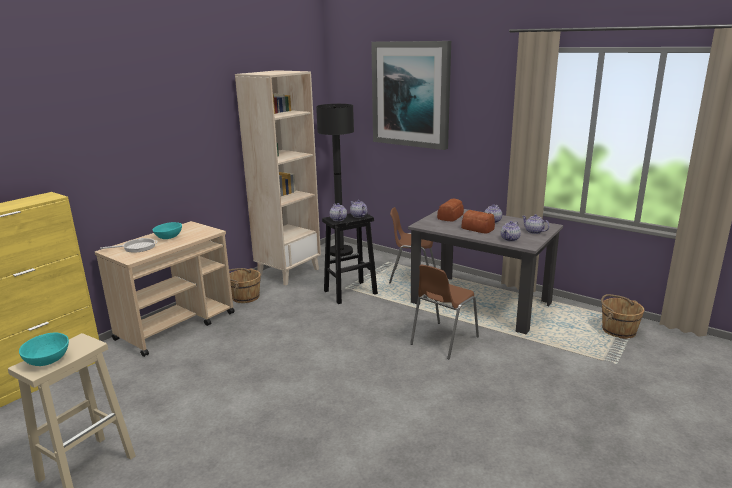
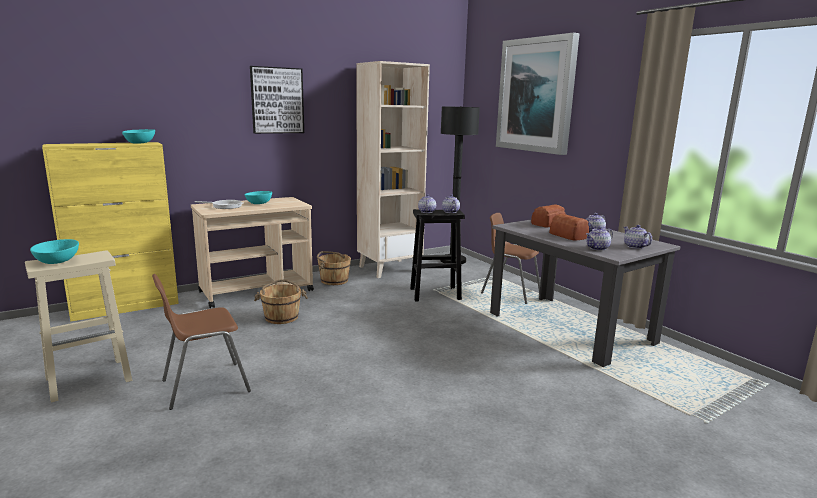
camera: 20 degrees right, 5 degrees down
(39, 198) = (140, 143): none -> turquoise bowl
(164, 124) = (277, 100): none -> picture
(443, 341) = (499, 353): brown chair -> brown chair (204, 385)
(618, 330) = (734, 388): brown bucket -> brown bucket (281, 317)

